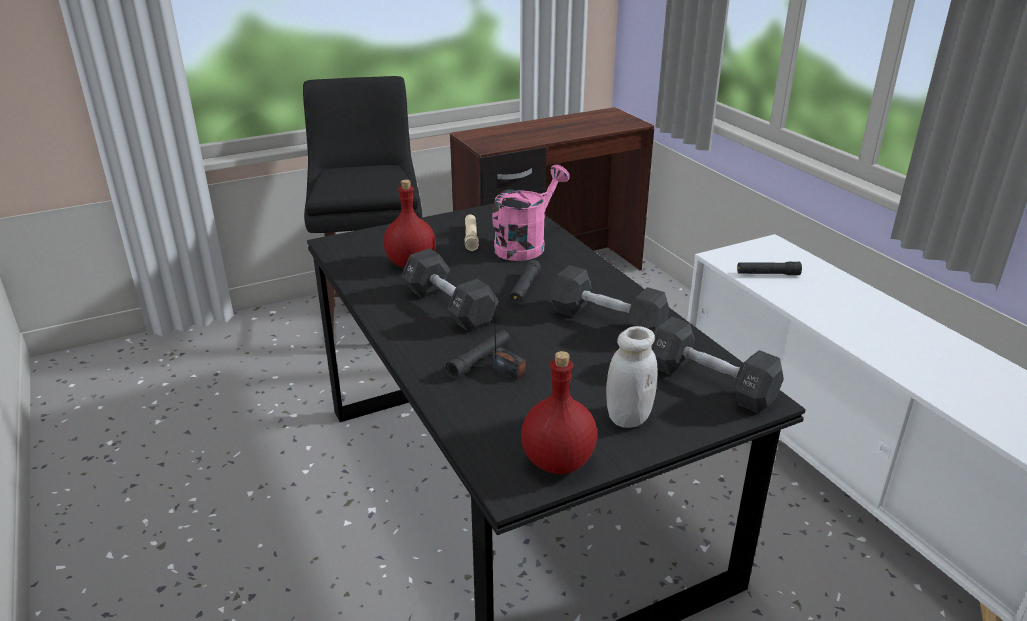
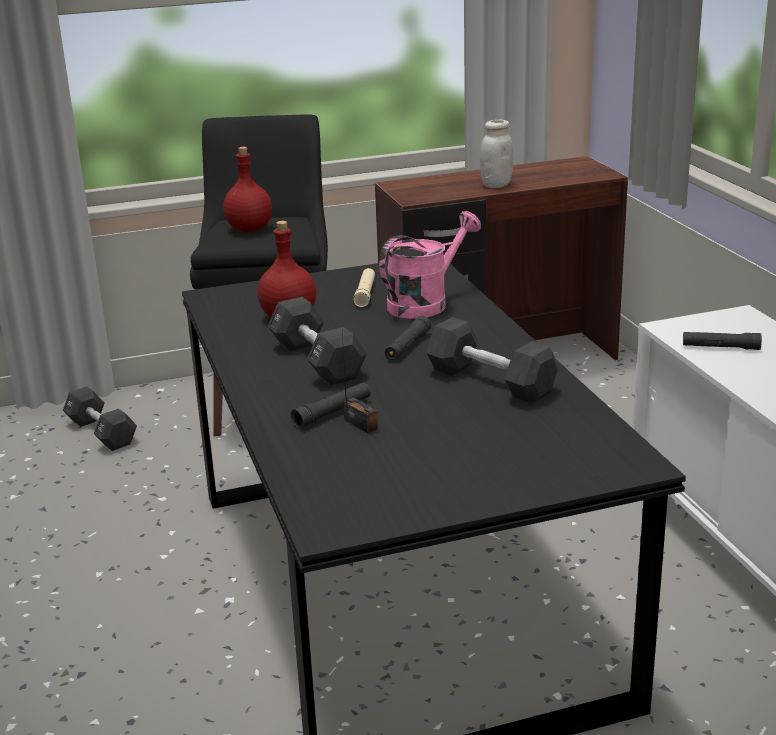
camera: 10 degrees right, 5 degrees down
(559, 461) = (385, 508): red bottle -> red bottle (250, 229)
(628, 417) = (477, 473): white jar -> white jar (496, 185)
(710, 382) = (585, 445): black dumbbell -> black dumbbell (101, 432)

